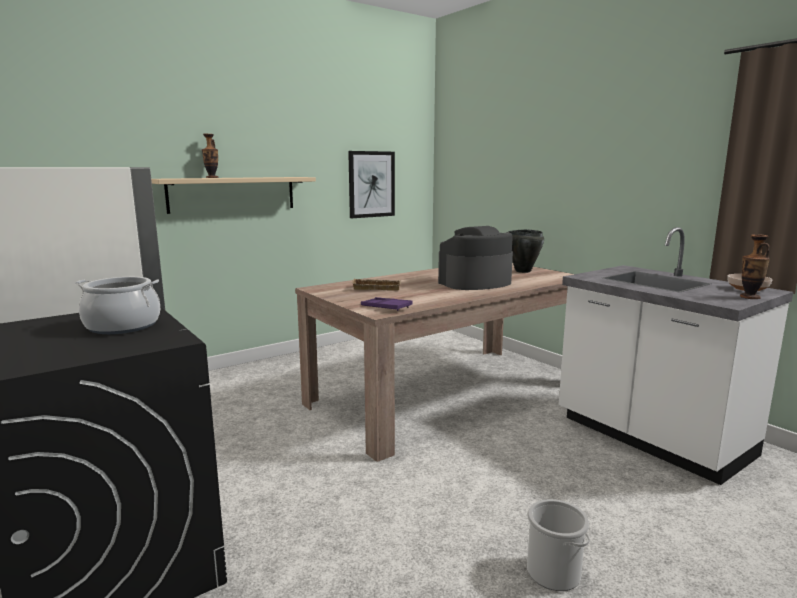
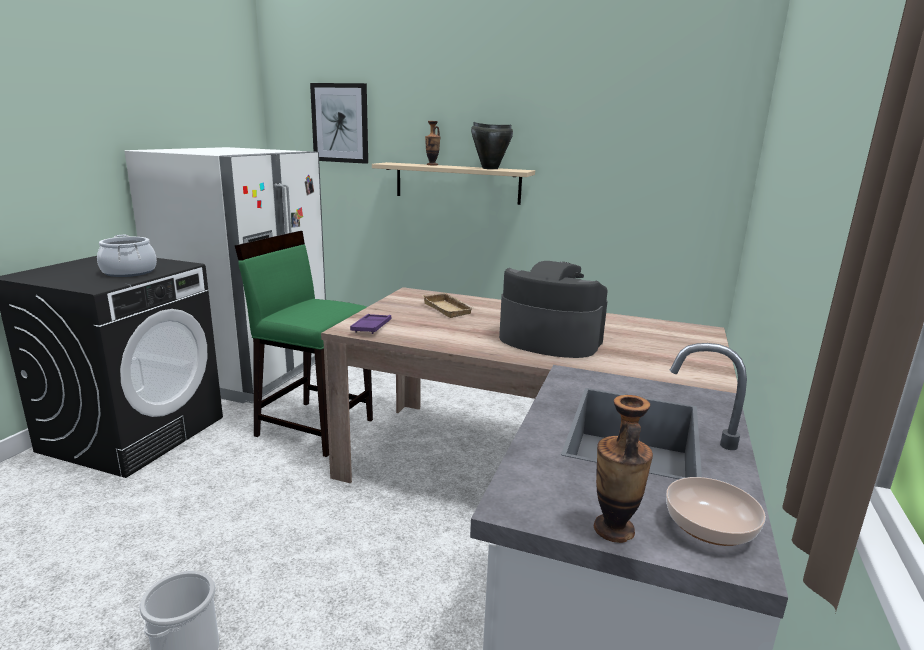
camera: 55 degrees right, 5 degrees up
(279, 449) = (314, 427): none -> green stool
(371, 184) = (634, 187): picture -> picture (340, 123)
(522, 271) = (677, 352): black cooking pot -> black cooking pot (489, 168)

